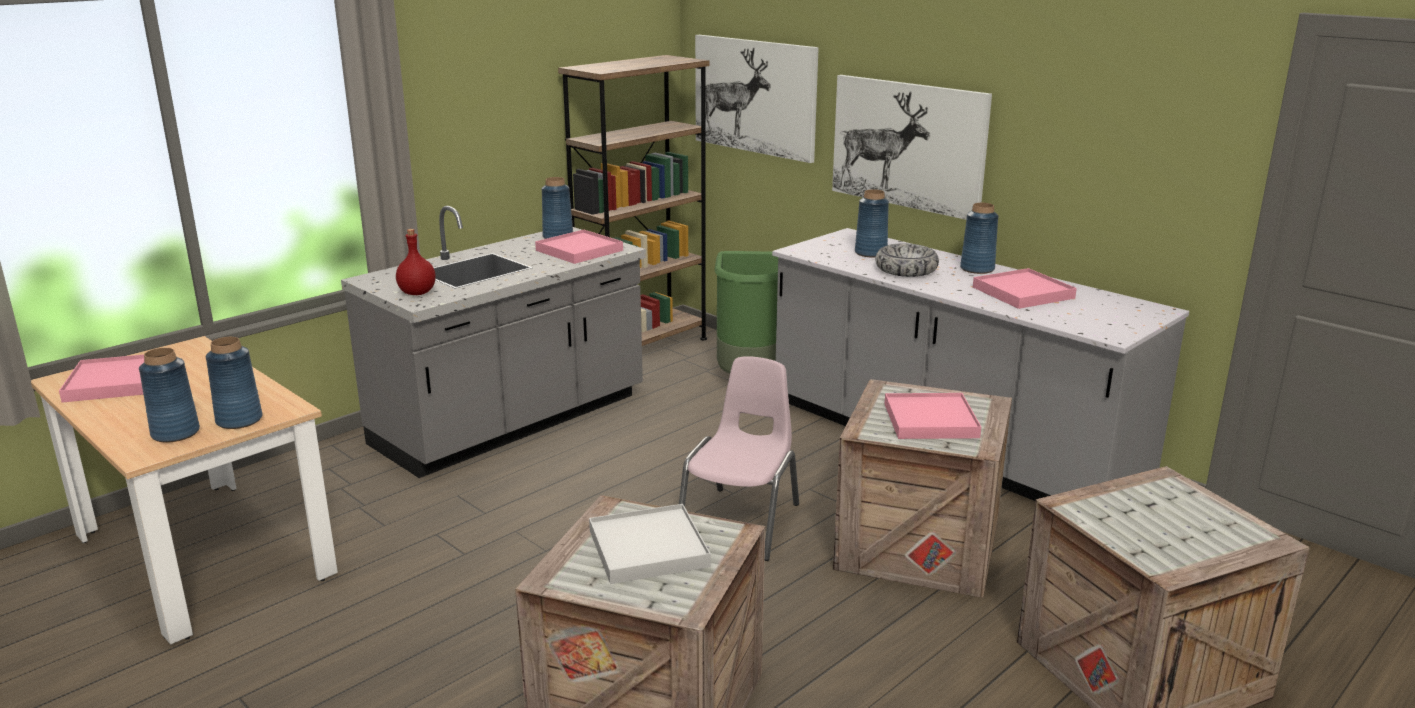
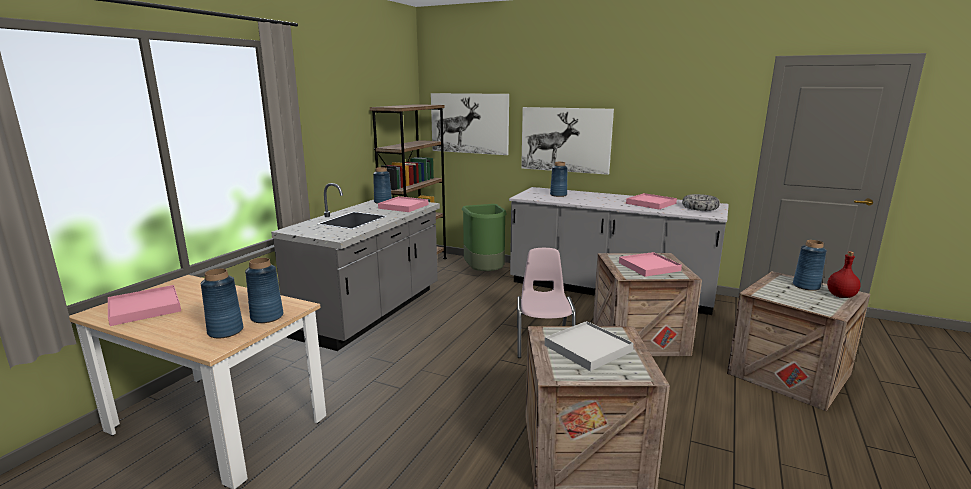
camera: 20 degrees left, 5 degrees down
(416, 293) = (331, 233): red bottle -> red bottle (841, 296)
(906, 269) = (585, 200): bowl -> bowl (700, 208)
(977, 269) = (616, 197): blue vase -> blue vase (806, 286)

